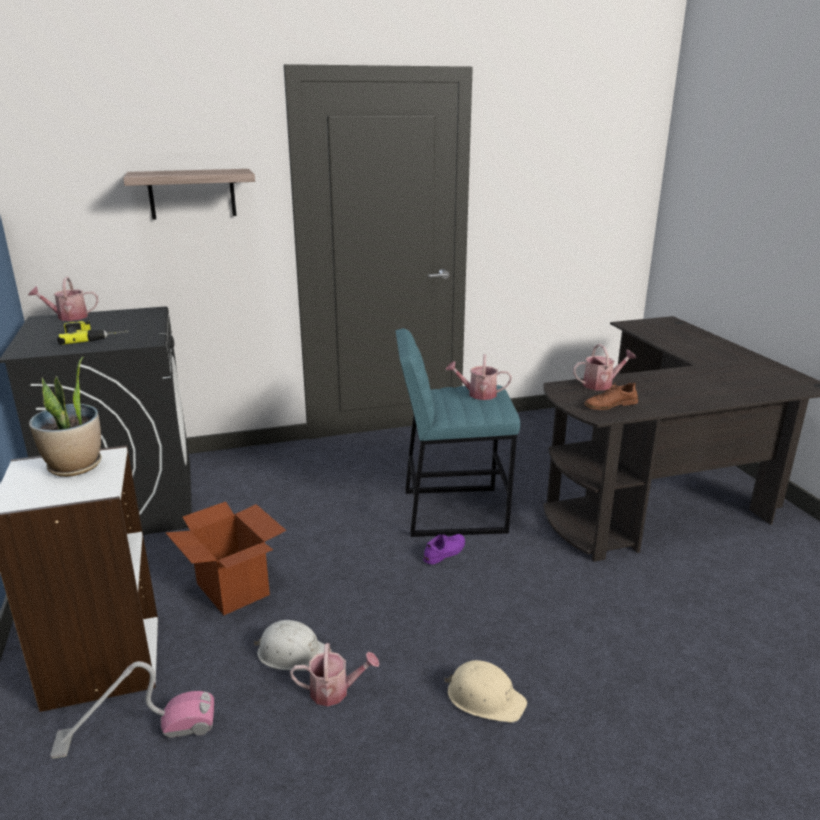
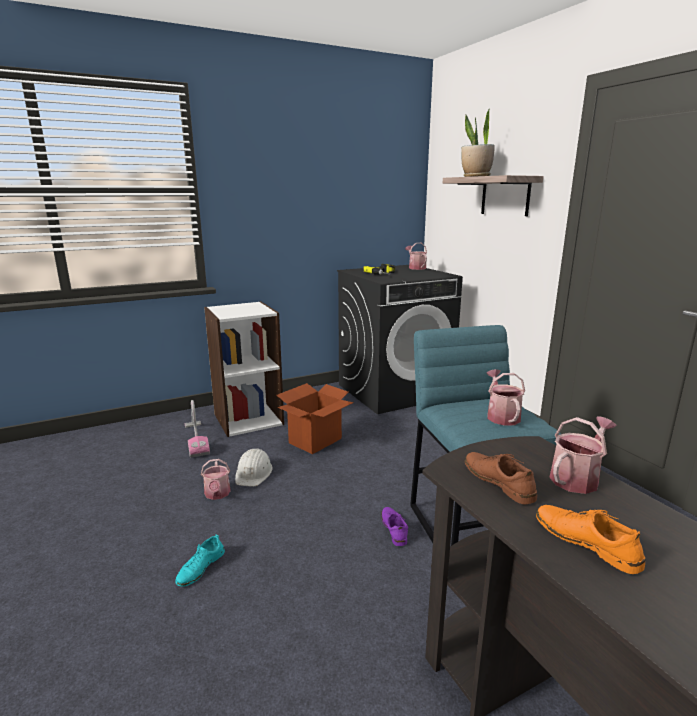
camera: 80 degrees right, 5 degrees down
(75, 466) = (252, 309): potted plant -> potted plant (476, 177)
(445, 552) = (394, 529): purple shoe -> purple shoe turned 135 degrees counterclockwise
(484, 697) = (200, 567): beige hard hat -> turquoise shoe
(601, 384) = (577, 477): watering can -> watering can turned 105 degrees counterclockwise
(668, 397) = (586, 542): none -> orange shoe

